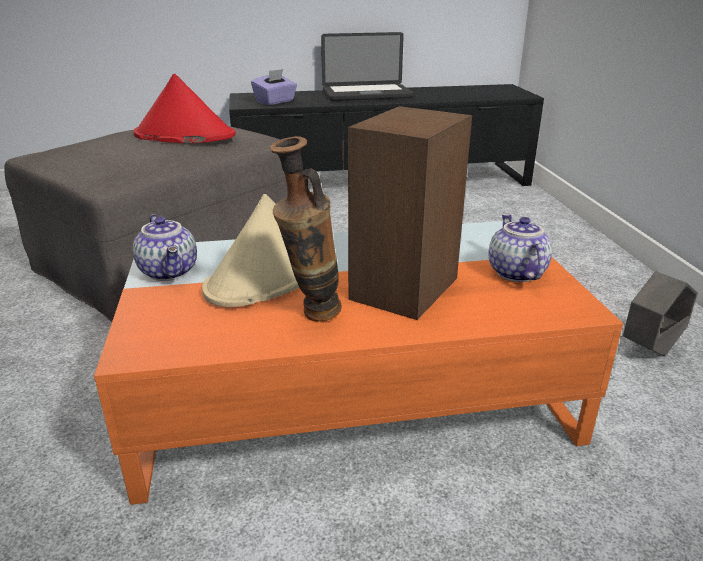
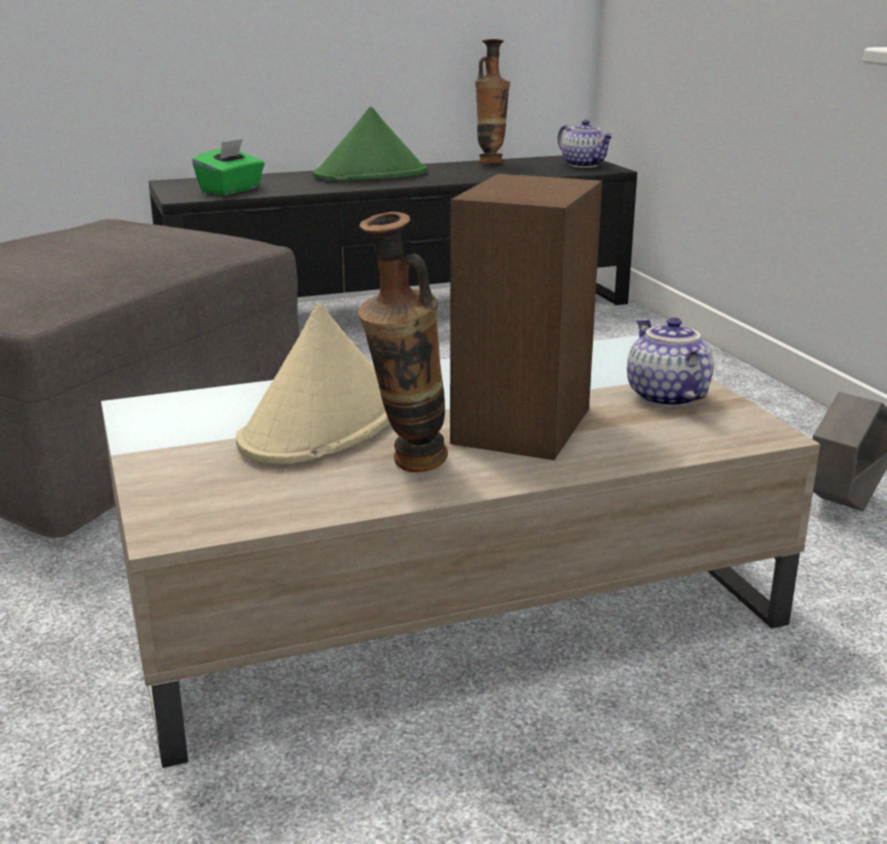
camera: 10 degrees left, 5 degrees down
(170, 272) = (172, 429): teapot -> teapot (584, 165)
(184, 135) = (122, 240): red hat -> none
(275, 102) = (231, 190): purple tissue box -> green tissue box
(351, 392) = (443, 594): orange coffee table -> beige coffee table
(367, 94) = (371, 175): laptop -> green hat
(447, 89) = (491, 163): none -> vase

